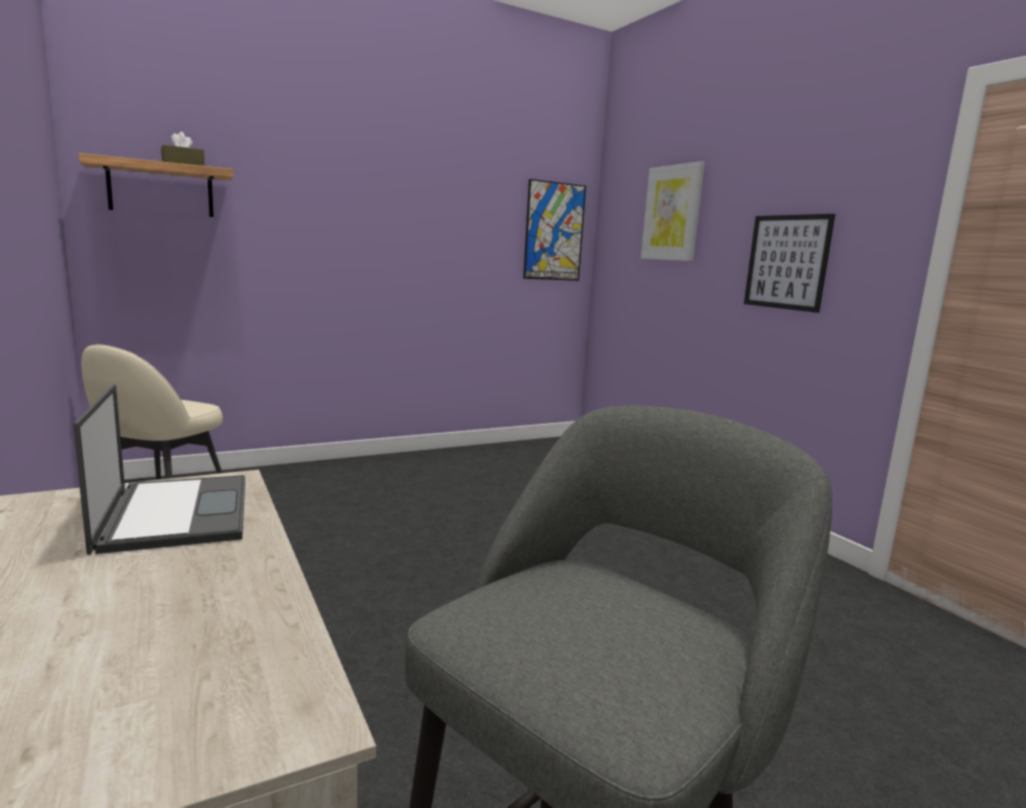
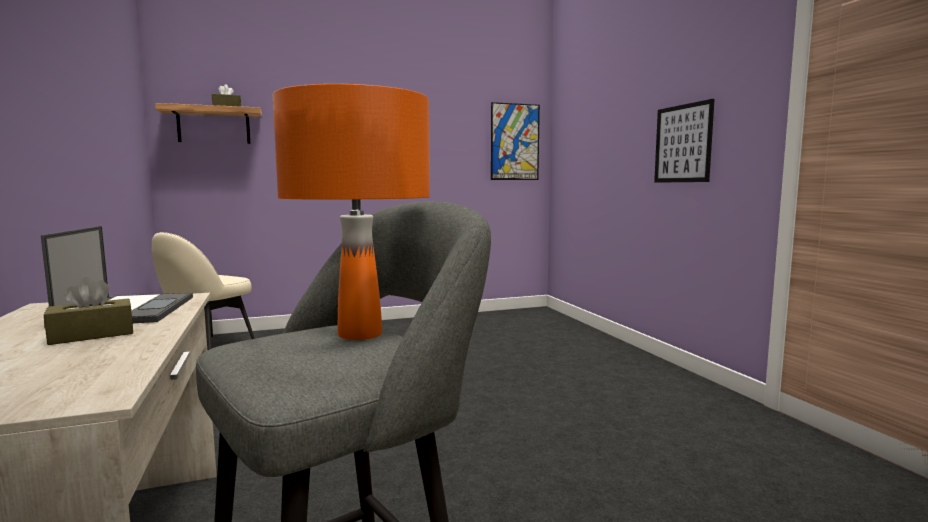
camera: 10 degrees right, 5 degrees down
(168, 572) = (92, 335): none -> brown tissue box
(620, 596) = (360, 334): none -> orange table lamp
(672, 213) = (600, 117): picture -> none

